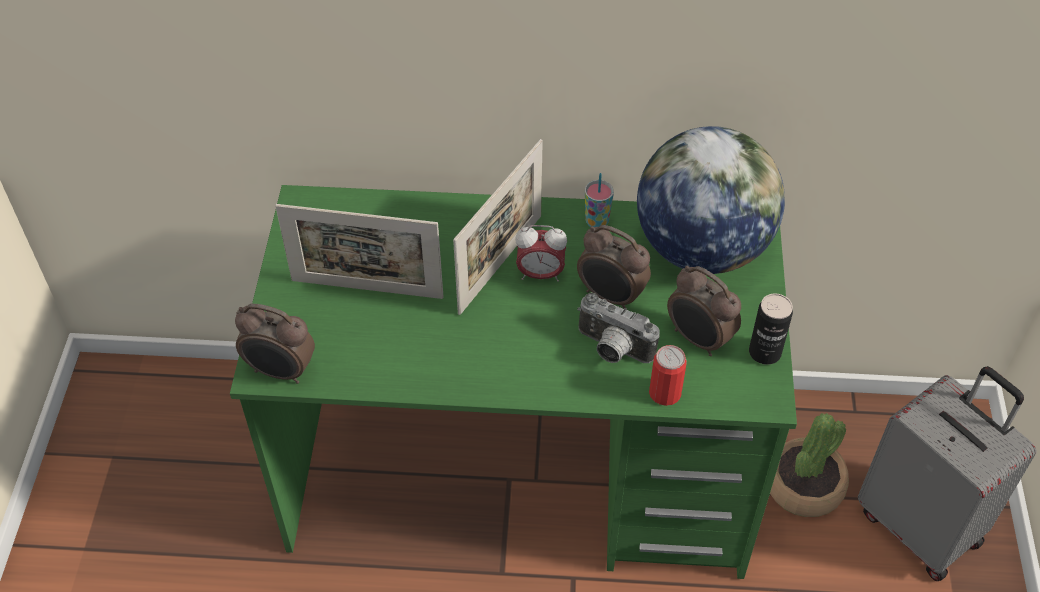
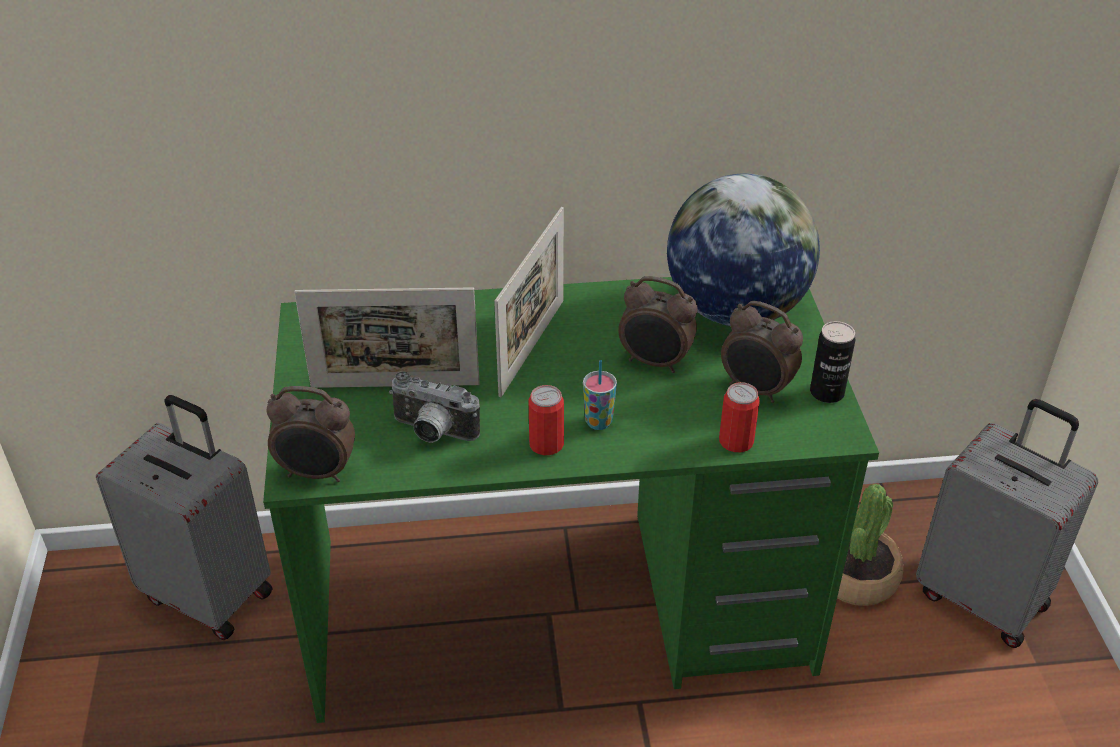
camera: 10 degrees left, 10 degrees down
(214, 414) = (210, 593): none -> grey suitcase
(490, 371) = (546, 444): none -> can
(540, 274) = (576, 351): alarm clock -> none
(597, 222) = (622, 299): cup -> cup (598, 422)
(611, 349) = (669, 409): camera -> camera (432, 433)

